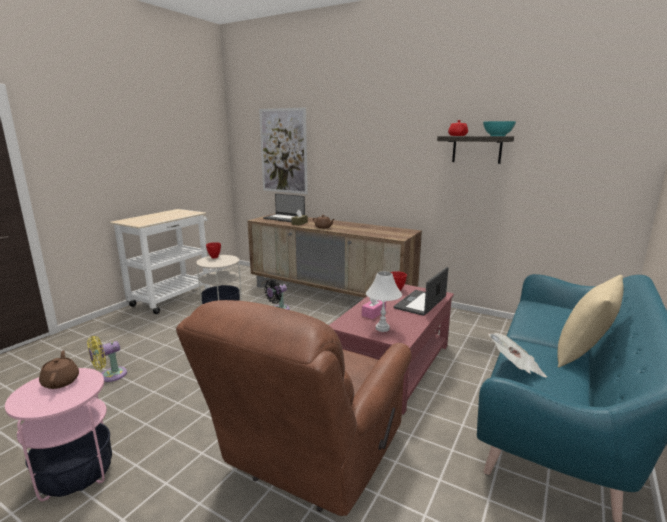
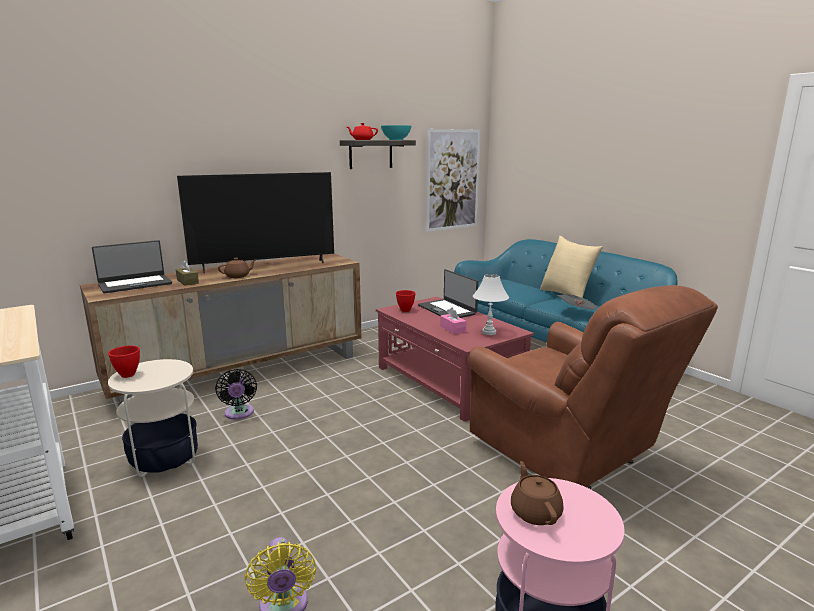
camera: 65 degrees left, 0 degrees up
(61, 381) = (535, 512): brown teapot -> brown teapot turned 75 degrees clockwise
(283, 151) = (82, 170): picture -> picture (453, 180)
(354, 227) = (265, 266): none -> television

